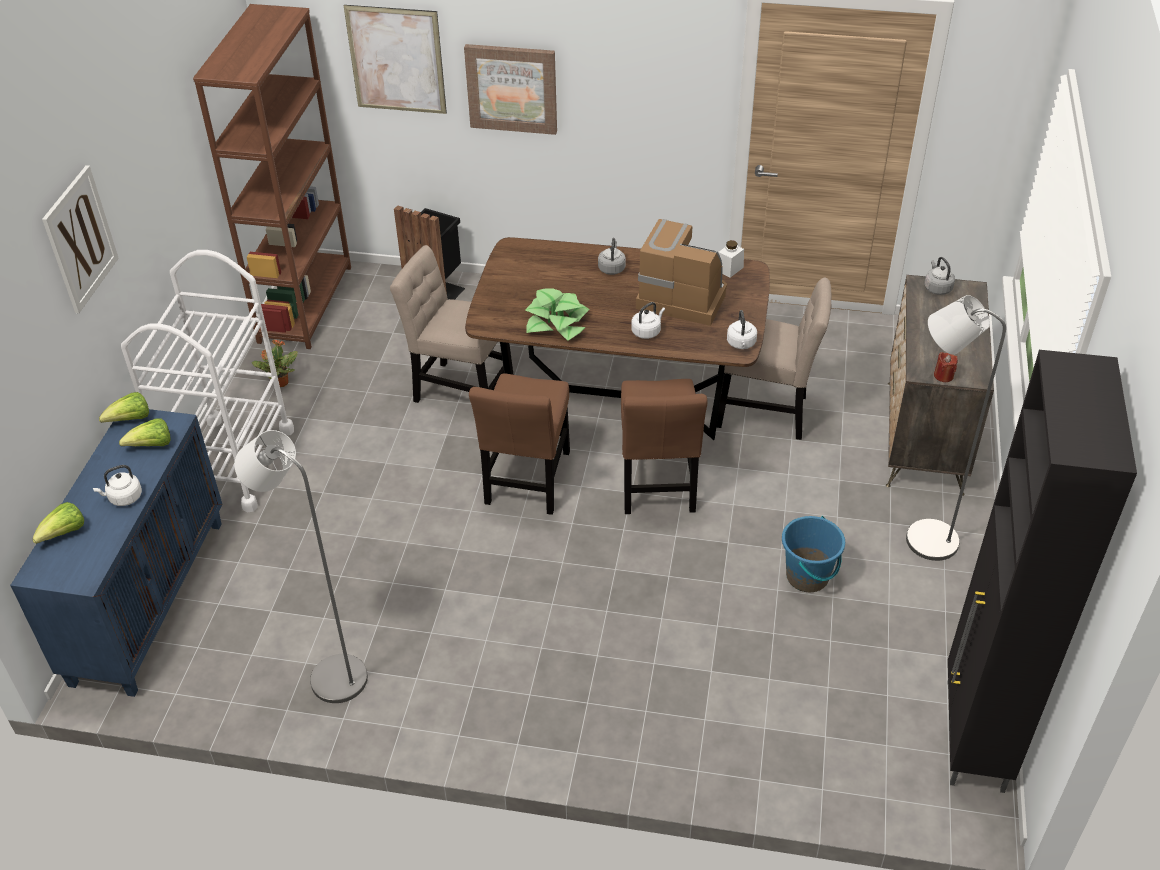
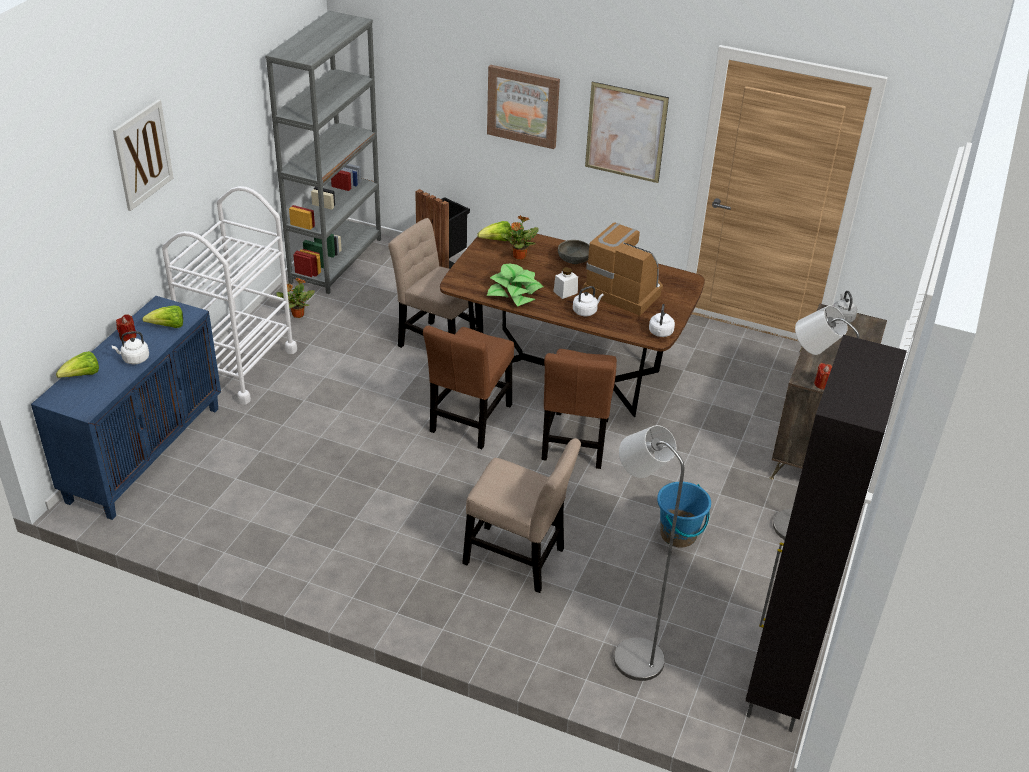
camera: 10 degrees right, 5 degrees down
(105, 468) = (128, 336): none -> red candle
(130, 420) = (158, 306): lettuce -> lettuce (496, 241)
(305, 304) = (336, 260): brown bookcase -> grey bookcase
(330, 674) = (266, 533): grey floor lamp -> grey floor lamp (630, 654)
(396, 60) = (435, 70): picture -> picture (625, 132)
(546, 274) = (519, 256): none -> potted plant
(612, 268) = (574, 260): grey kettle -> grey bowl
(729, 269) = (671, 276): white jar -> white jar (565, 292)
(767, 413) = (686, 404): beige chair -> beige chair (518, 559)

